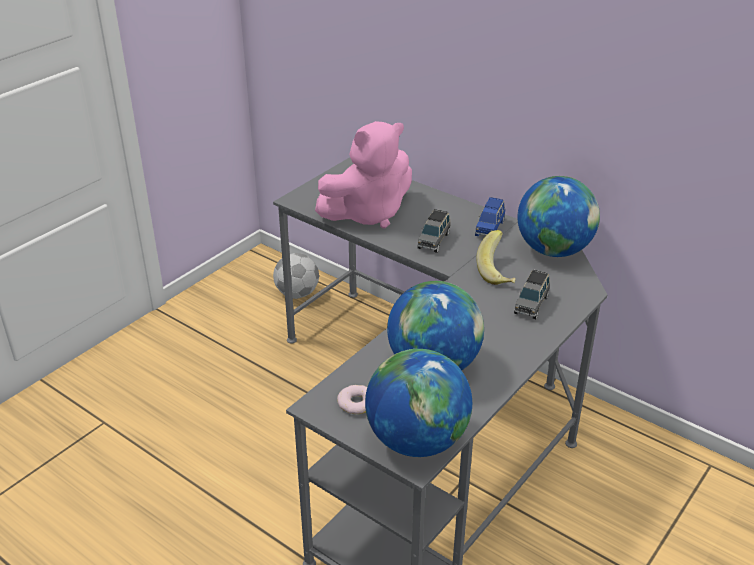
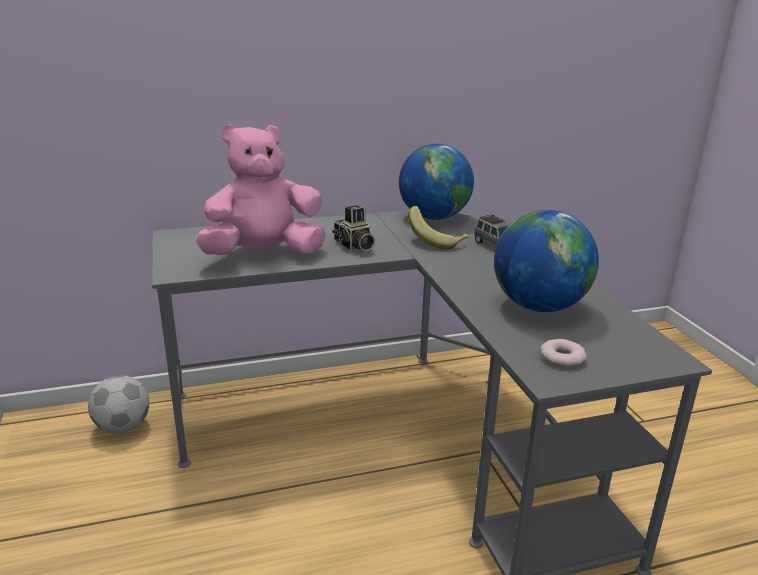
camera: 55 degrees left, 10 degrees down
(368, 214) = (263, 254): pink plush toy -> pink plush toy turned 120 degrees counterclockwise
(416, 440) = (642, 349): globe -> none
(434, 241) = (354, 246): grey toy car -> camera
(489, 228) = (370, 224): blue toy car -> none

